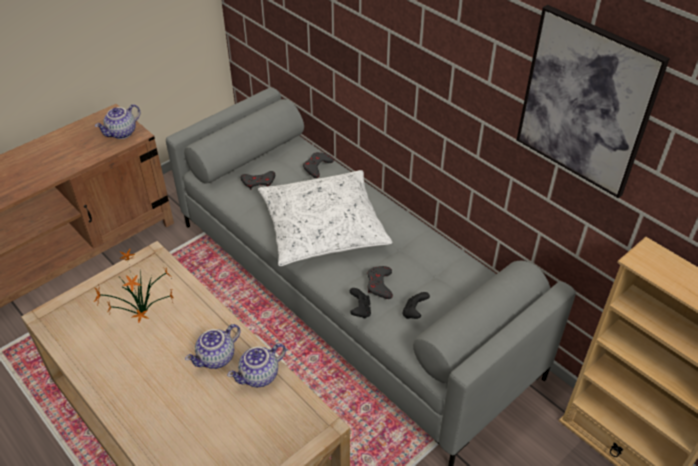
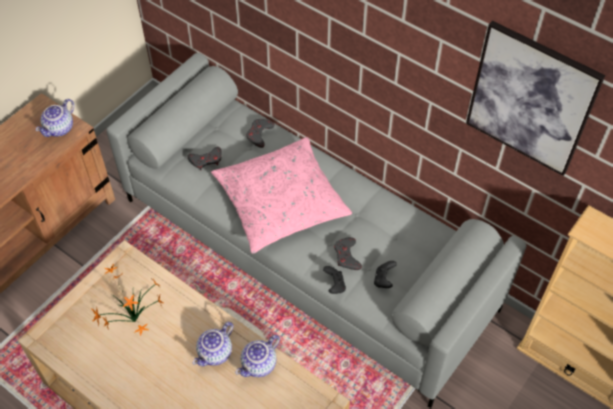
camera: 10 degrees left, 10 degrees up
(323, 227) = (281, 202): white pillow -> pink pillow

